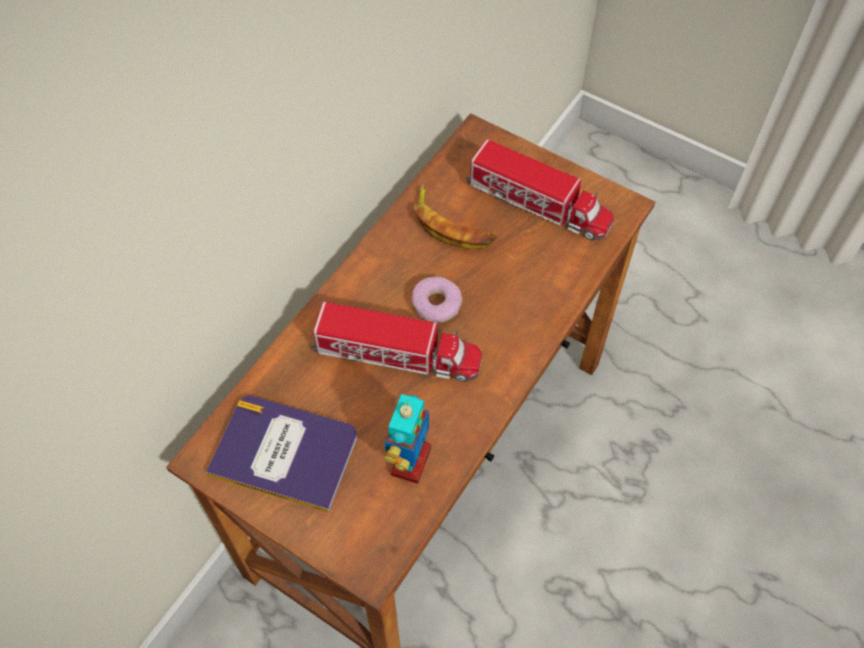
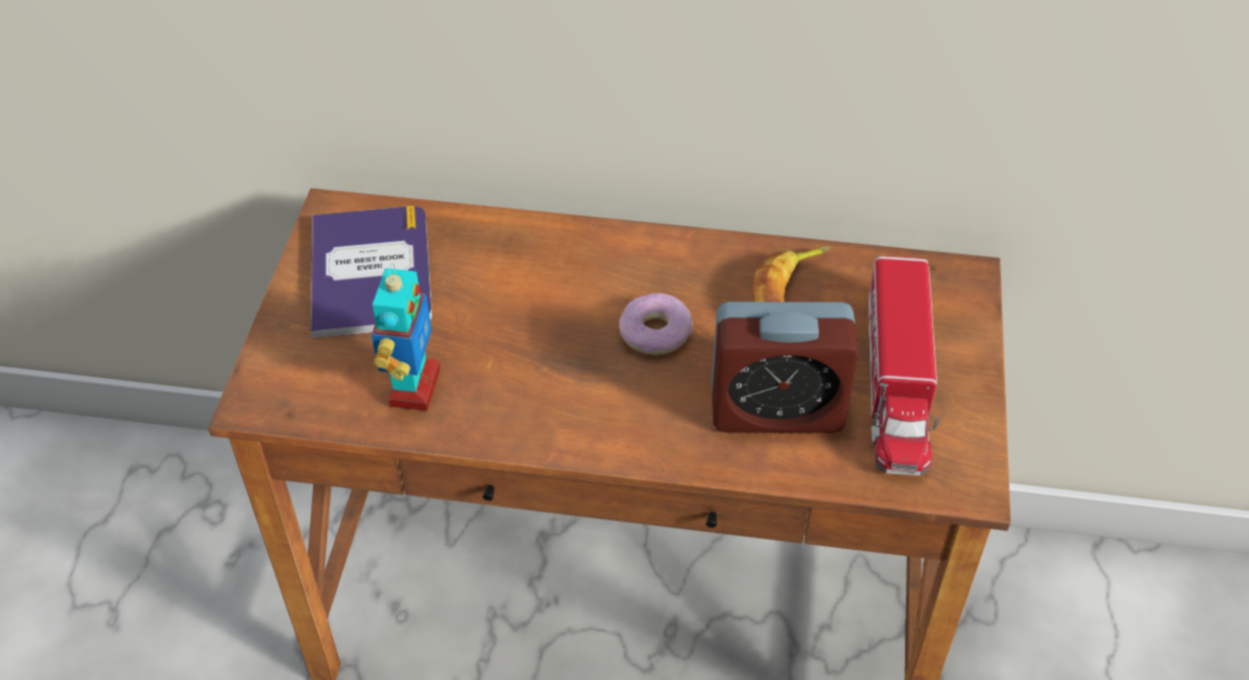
camera: 65 degrees right, 10 degrees down
(397, 354) = (557, 321): toy truck -> none
(410, 461) = (413, 387): toy robot -> toy robot turned 75 degrees counterclockwise
(530, 269) = (776, 410): none -> alarm clock

